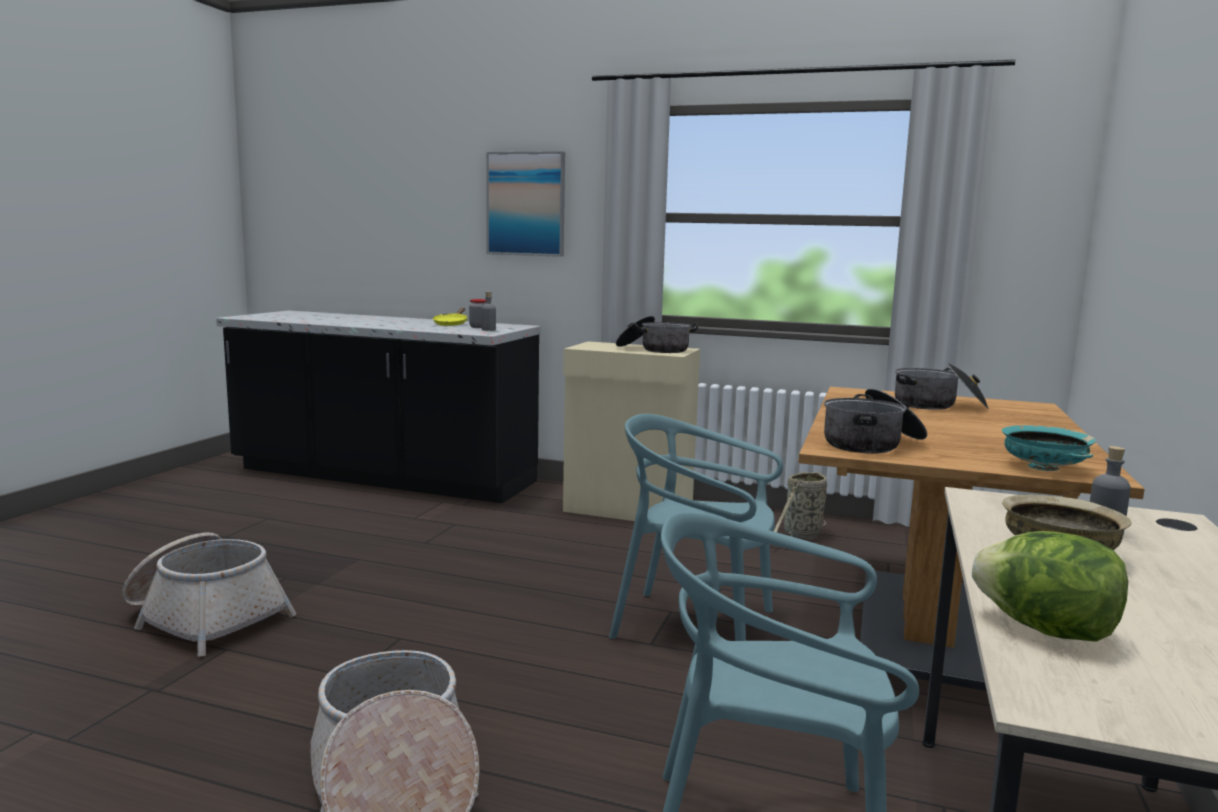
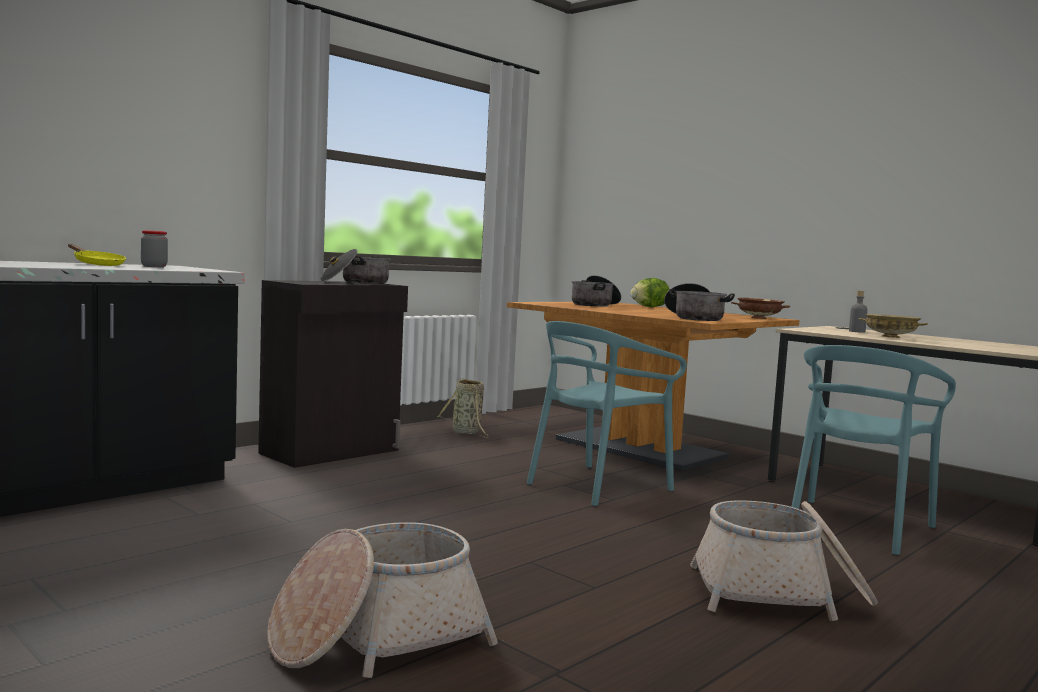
camera: 65 degrees left, 5 degrees down
(488, 330) = (188, 268): grey bottle -> none
(526, 204) = (154, 115): picture -> none
(628, 510) = (332, 452): beige cabinet -> black cabinet
(1044, 468) = (759, 318): turquoise bowl -> brown bowl
(1046, 630) = (982, 348): lettuce -> lettuce (649, 307)

